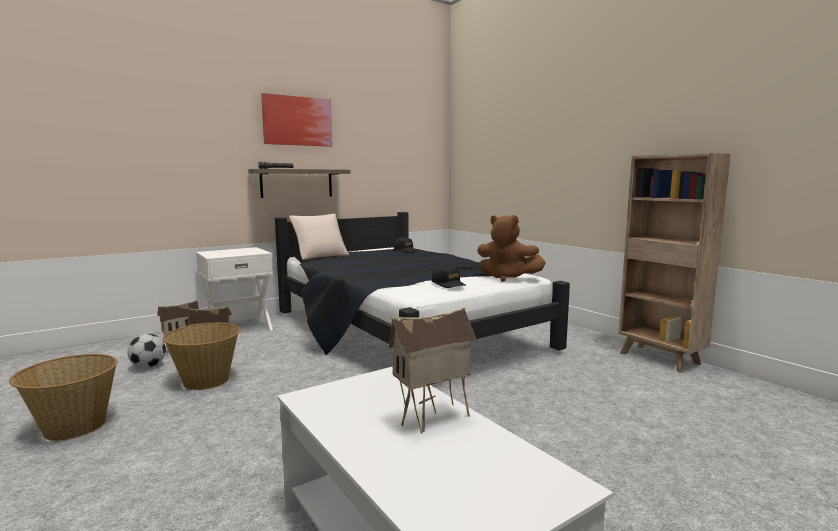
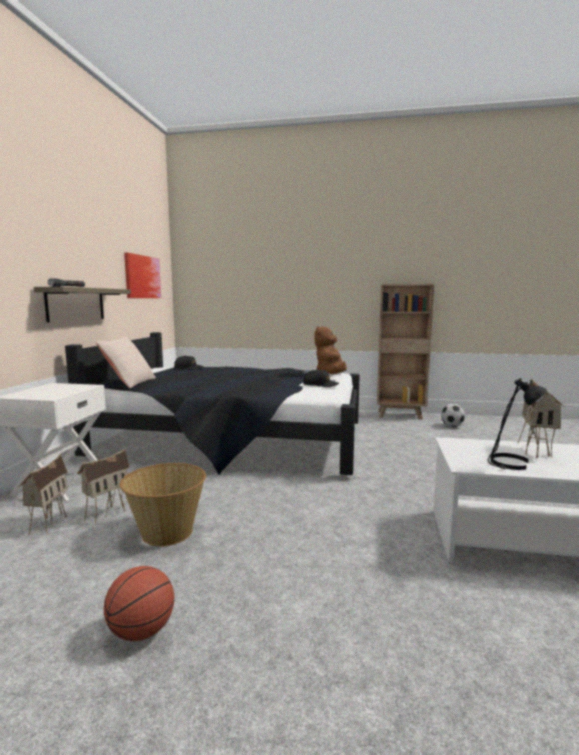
camera: 45 degrees left, 0 degrees up
(73, 427) = (141, 631): basket -> basketball
(148, 367) = (55, 552): football -> football (452, 426)
(297, 121) = (72, 232): picture -> picture (142, 277)
(348, 415) = (510, 464): none -> black table lamp
(507, 278) = (331, 375): brown plush toy -> brown plush toy turned 120 degrees clockwise

